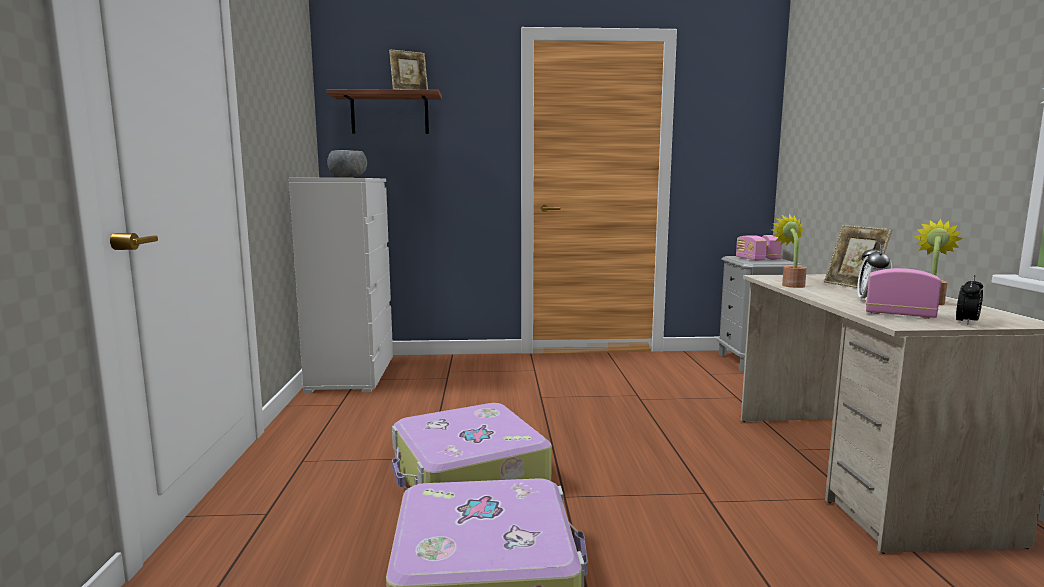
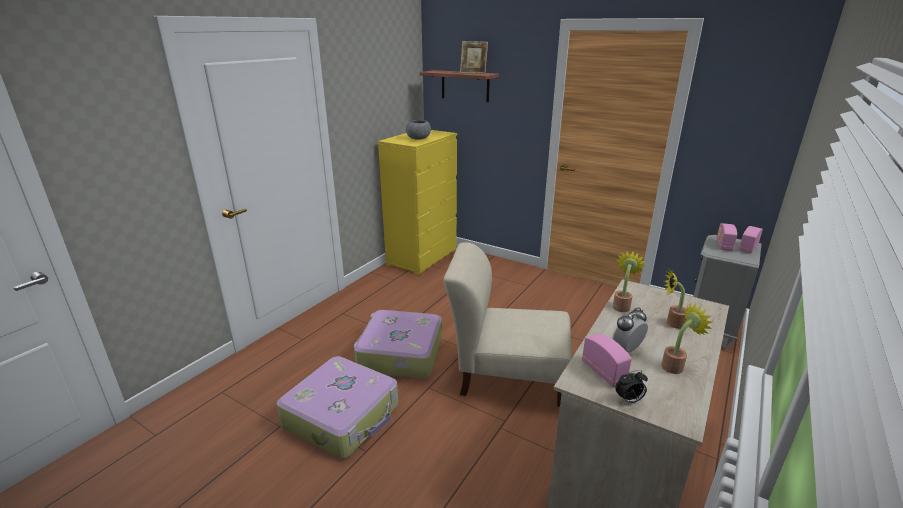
camera: 35 degrees right, 15 degrees up
(352, 374) = (422, 257): white dresser -> yellow dresser
(638, 451) = (507, 375): none -> beige chair
(853, 286) = (672, 323): picture frame -> potted plant

